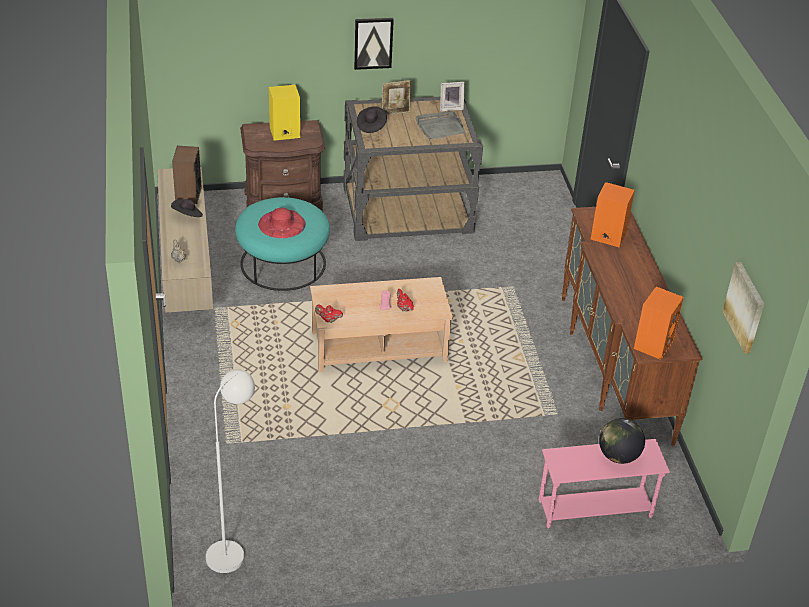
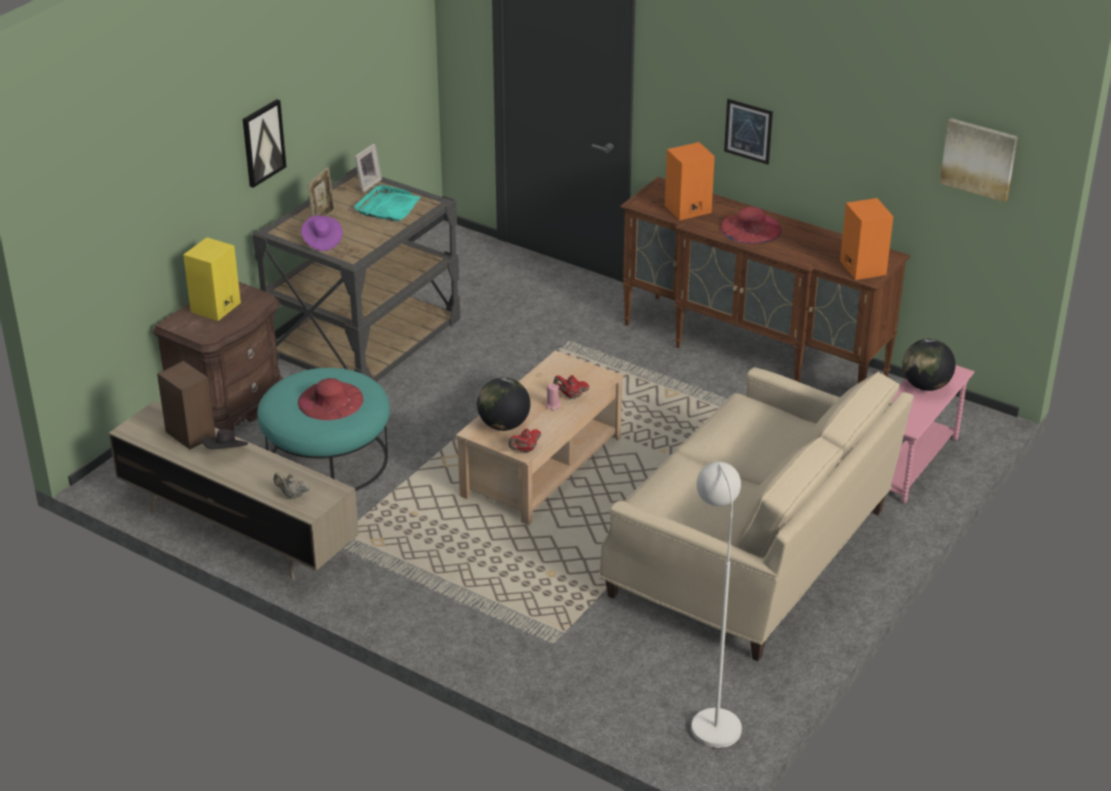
camera: 45 degrees left, 5 degrees down
(341, 298) = (504, 425): none -> globe
(371, 125) = (322, 241): black hat -> purple hat
(407, 484) = (753, 554): none -> beige sofa
(439, 127) = (387, 207): grey tray -> turquoise tray
(626, 273) = (750, 228): none -> red hat
(665, 200) = (748, 131): none -> picture

